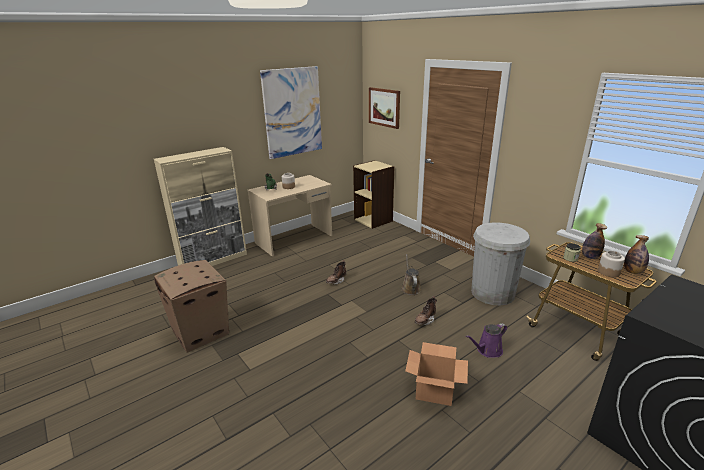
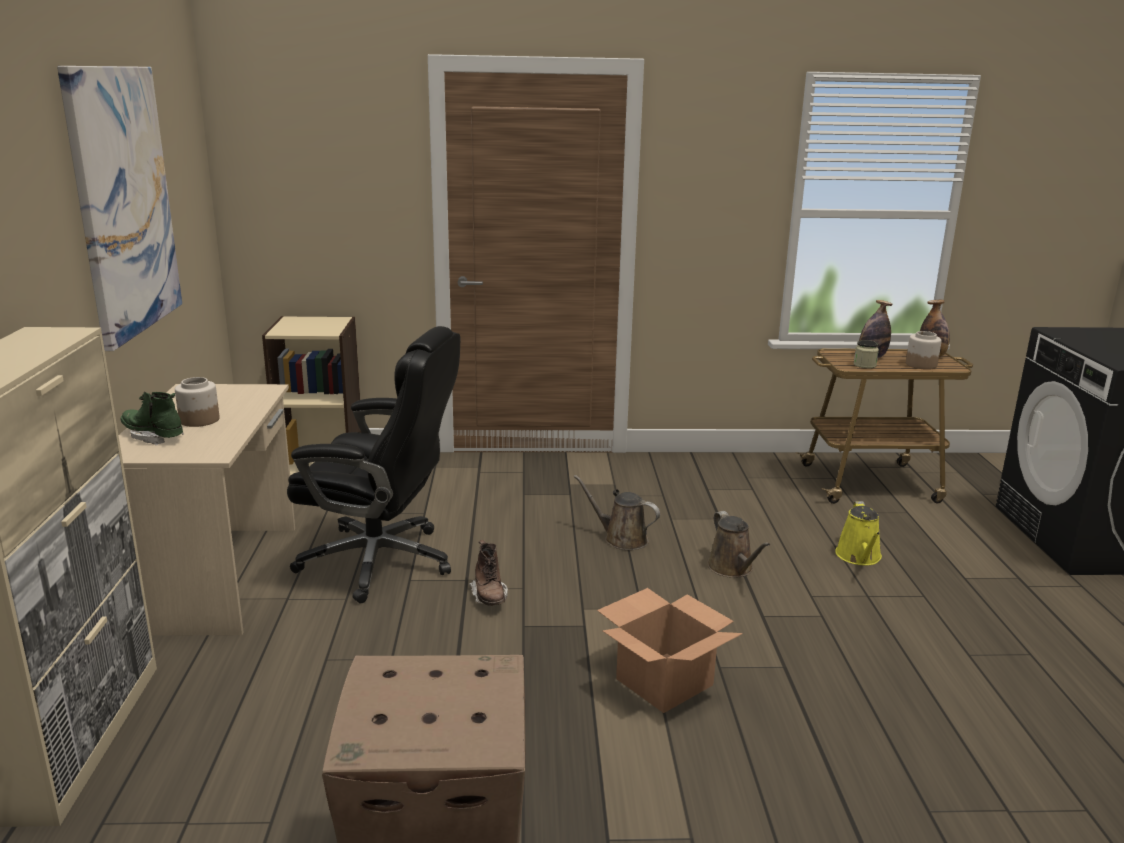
camera: 55 degrees left, 5 degrees down
(332, 255) = (381, 561): none -> black office chair
(384, 107) = (301, 177): picture -> none
(425, 320) = (732, 568): brown boot -> brown watering can
(434, 390) = (919, 641): cardboard box -> cardboard box (664, 683)
(487, 350) = (859, 557): purple watering can -> yellow watering can
(492, 293) = (721, 487): white trash can -> none

